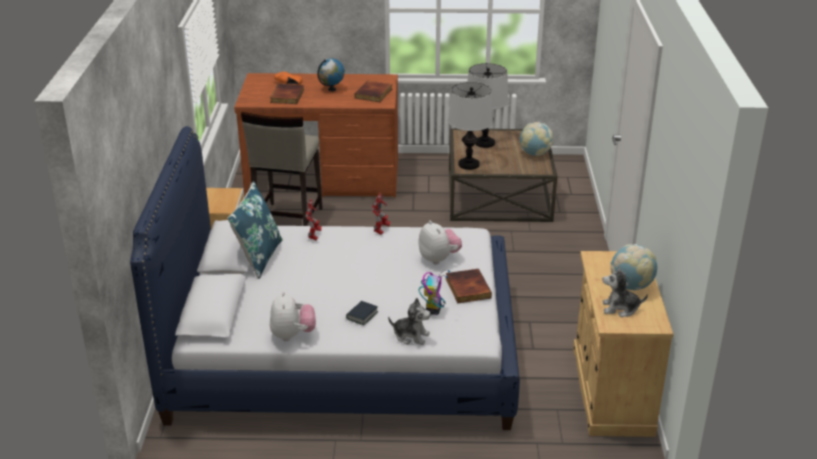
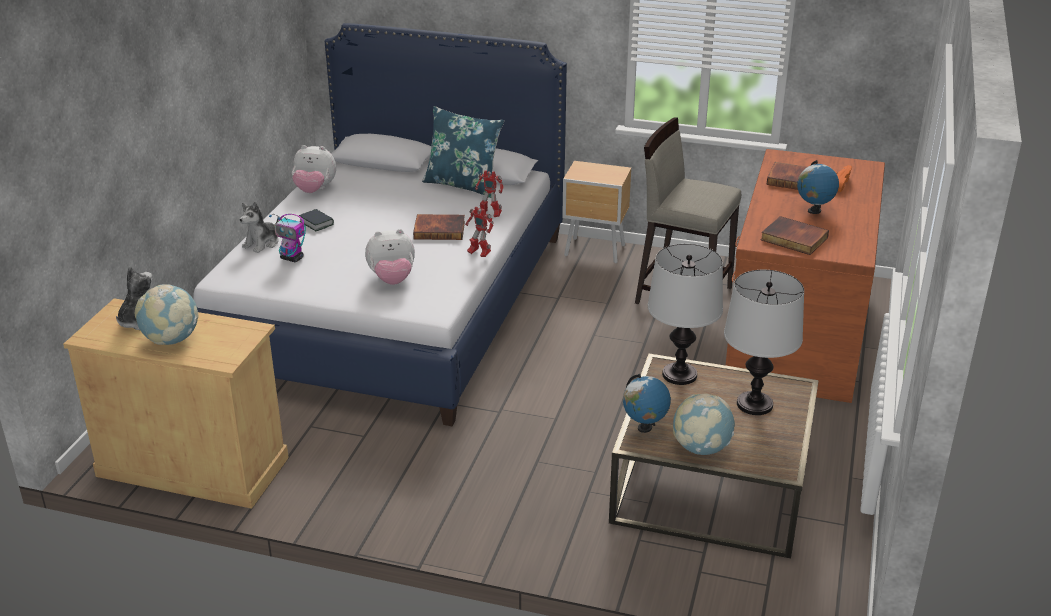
camera: 105 degrees right, 0 degrees up
(467, 288) = (318, 286): book -> book (440, 229)
(528, 170) = (644, 428): none -> globe

